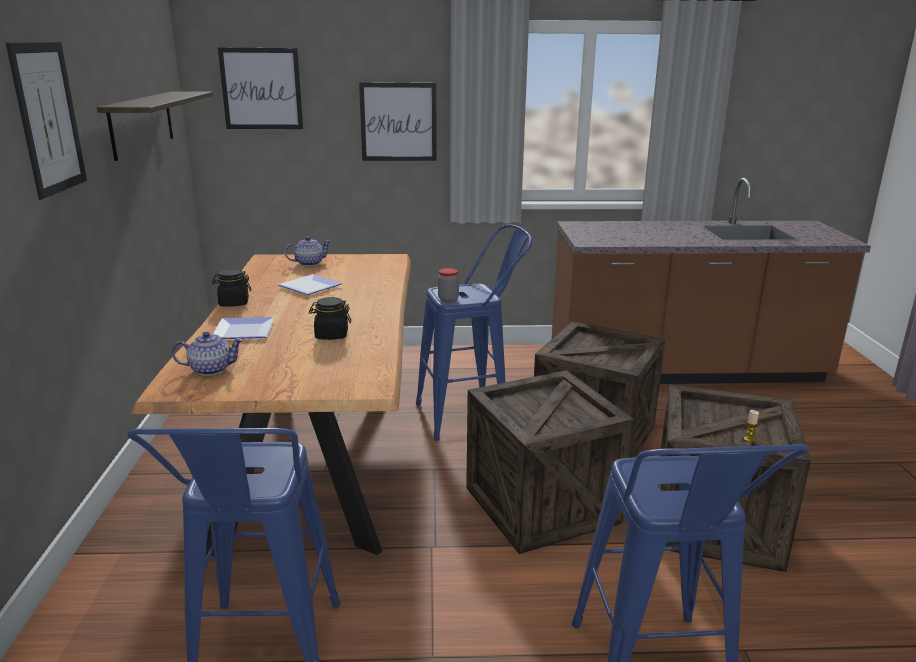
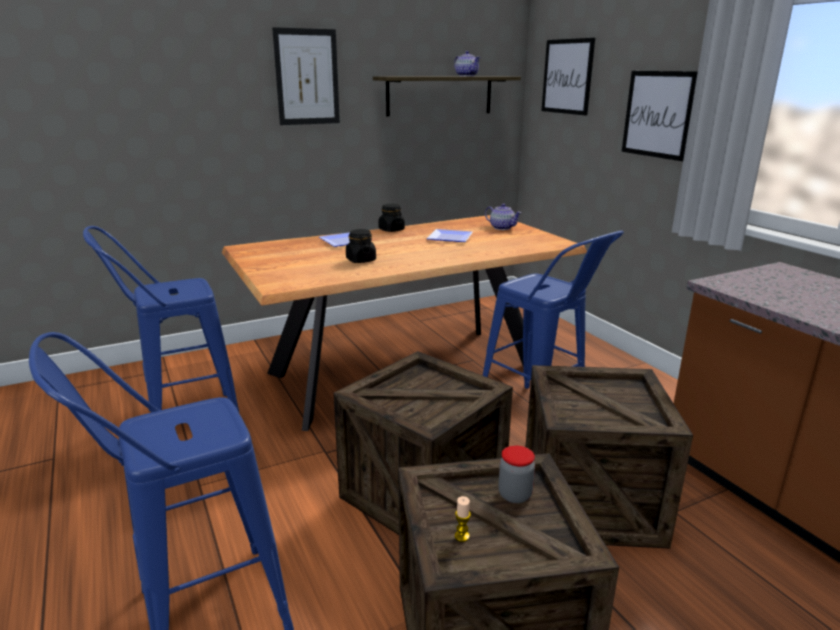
camera: 65 degrees right, 0 degrees up
(210, 369) = (277, 248): teapot -> teapot (466, 76)
(448, 299) = (517, 283): jar -> jar (515, 495)

